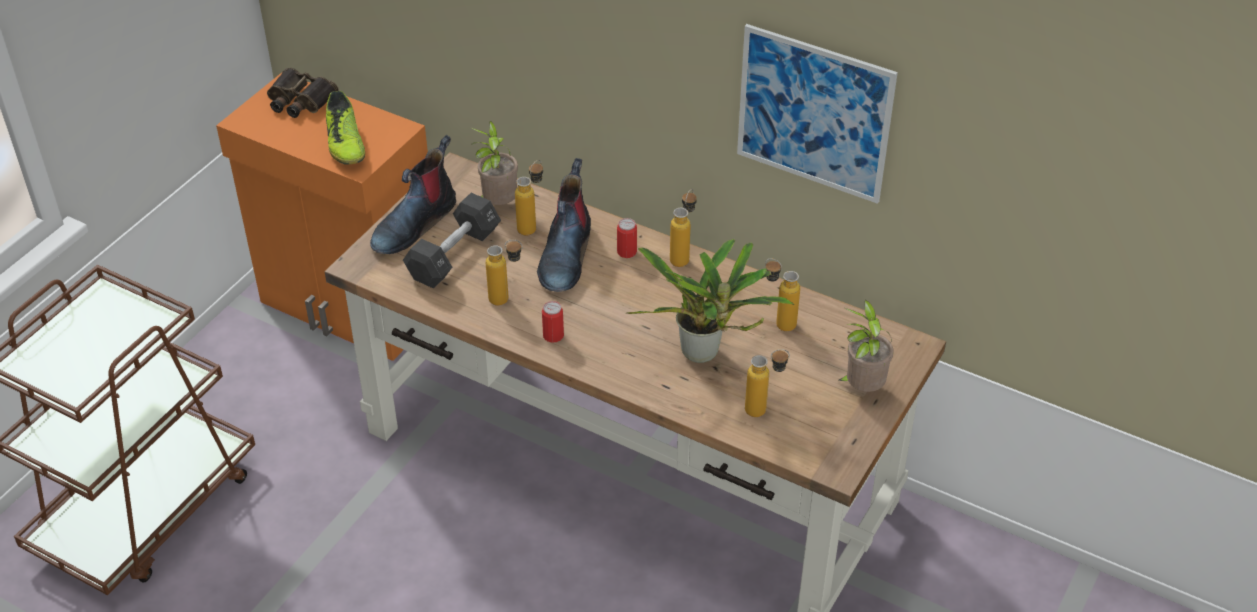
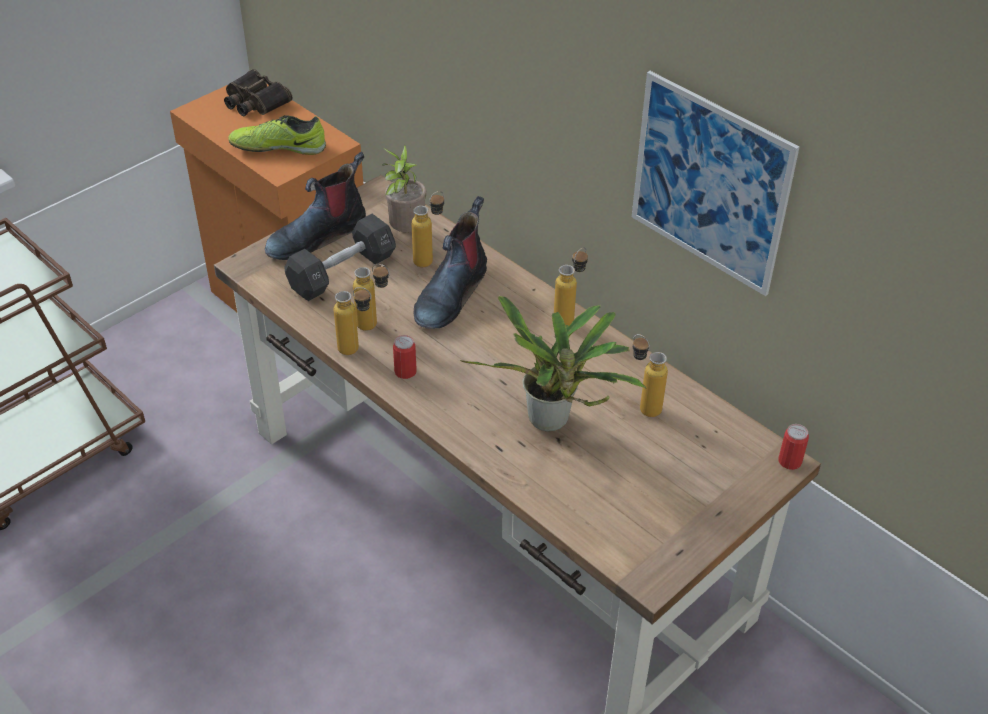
camera: 15 degrees right, 0 degrees up
(345, 143) = (278, 147): shoe -> shoe turned 90 degrees clockwise
(627, 252) = (513, 302): can -> can (789, 461)
(764, 410) = (593, 496): bottle -> bottle (356, 350)
(861, 388) = (708, 495): potted plant -> none

